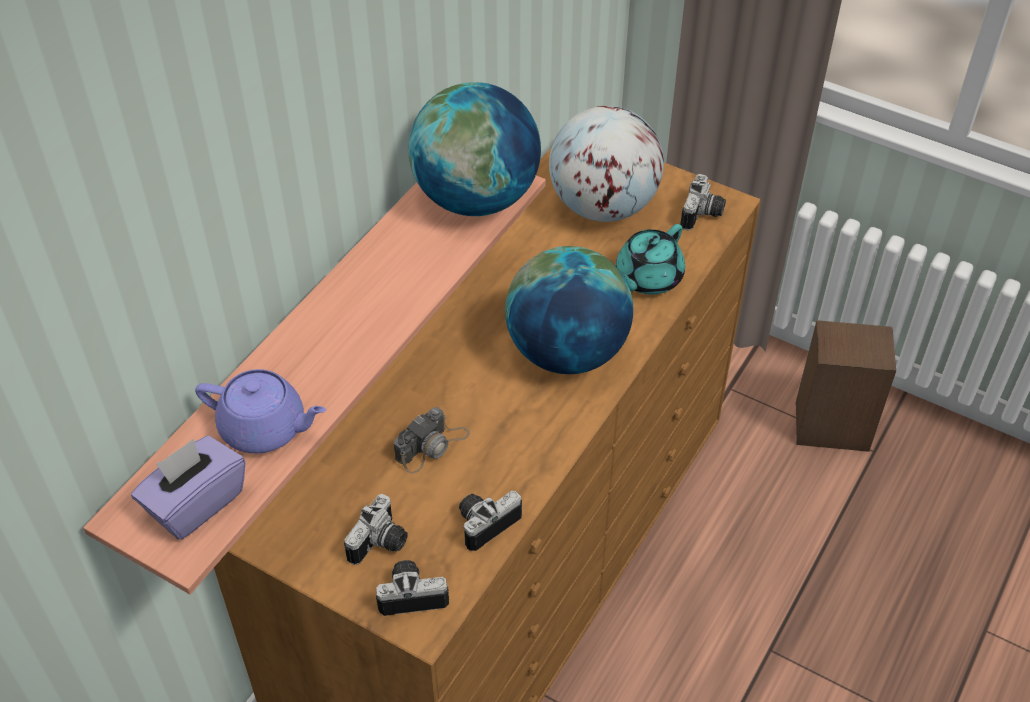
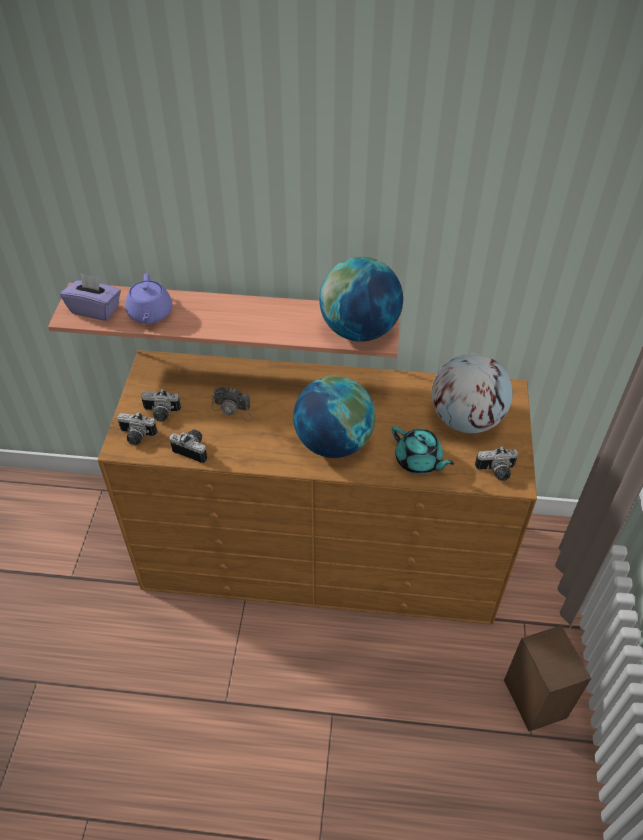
camera: 65 degrees right, 0 degrees up
(412, 593) = (136, 436): camera -> camera turned 135 degrees clockwise
(647, 278) = (419, 461): turquoise teapot -> turquoise teapot turned 150 degrees counterclockwise

